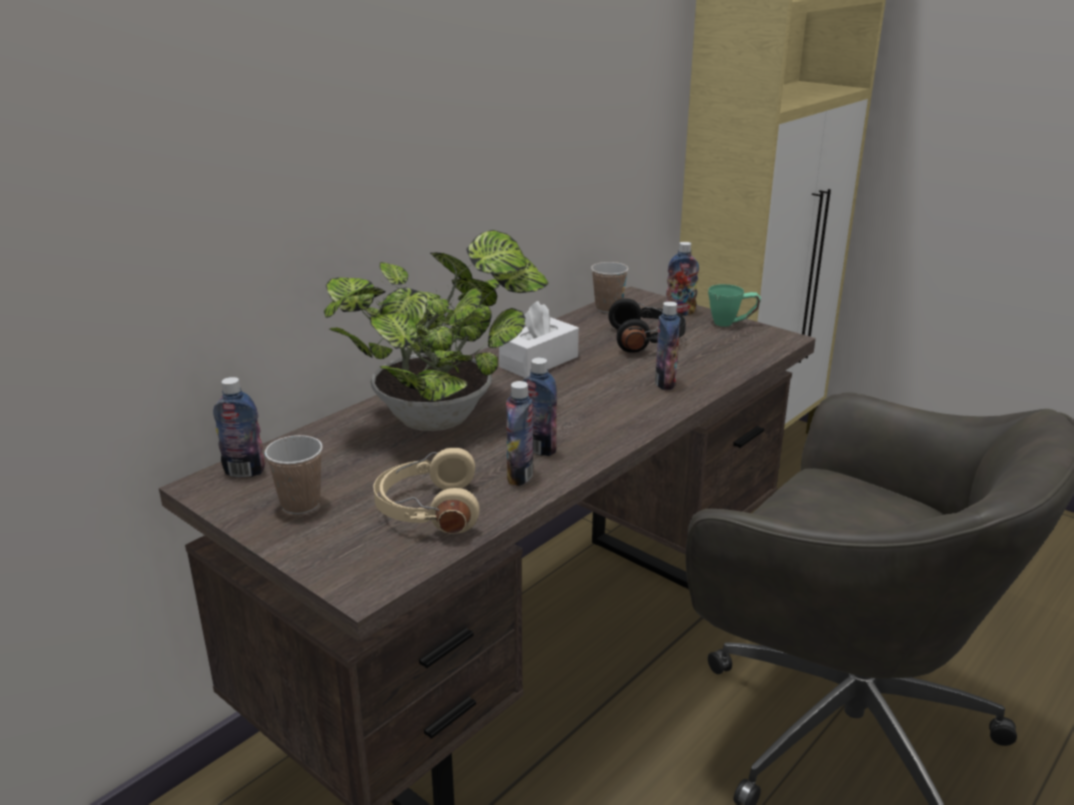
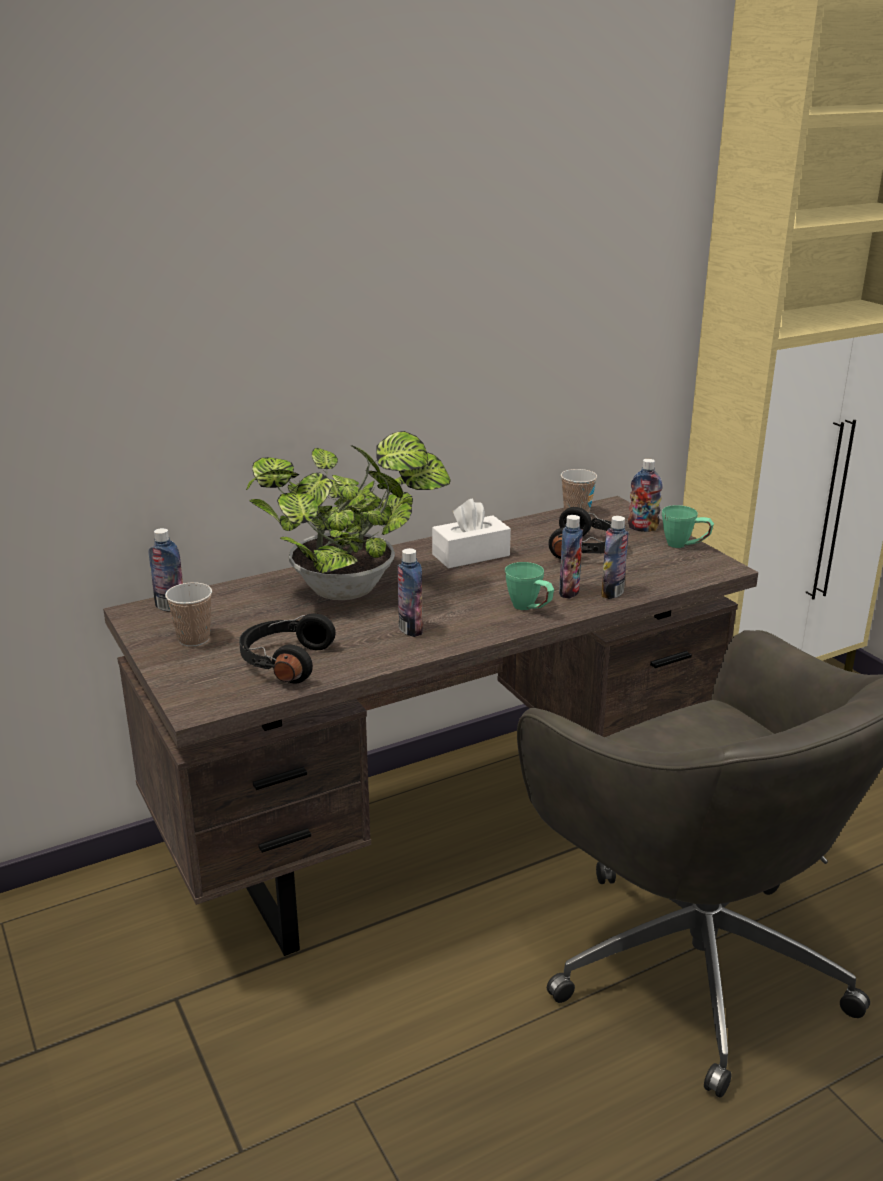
camera: 20 degrees right, 0 degrees up
(427, 510) = (284, 661): beige headphones -> black headphones
(520, 476) = (376, 649): bottle -> bottle (612, 593)
(642, 406) = (529, 609): none -> green mug

